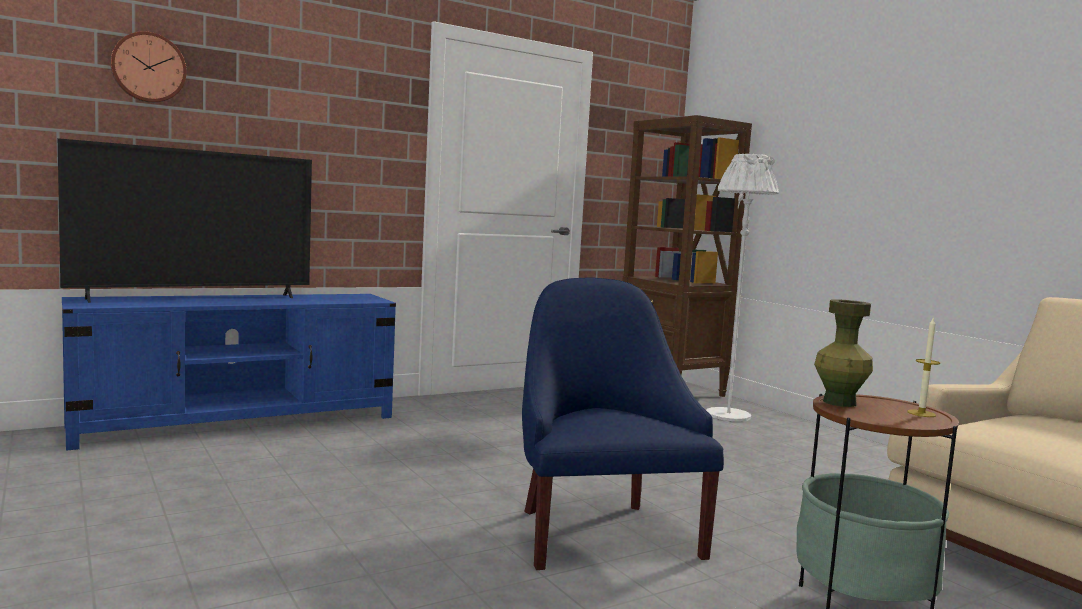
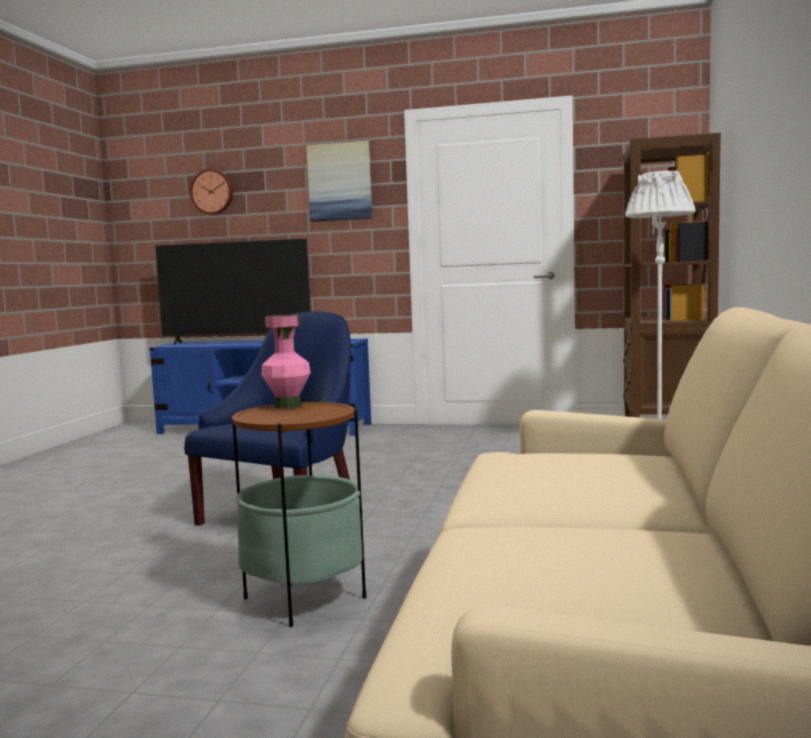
camera: 45 degrees right, 0 degrees up
(348, 91) = (340, 182): none -> picture
(839, 402) = (288, 405): green vase -> pink vase
(921, 413) = (307, 416): candle -> none

